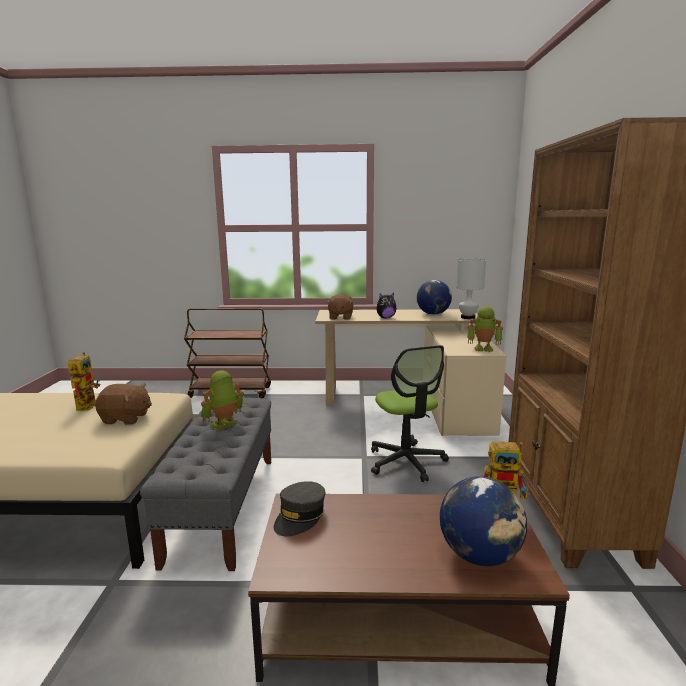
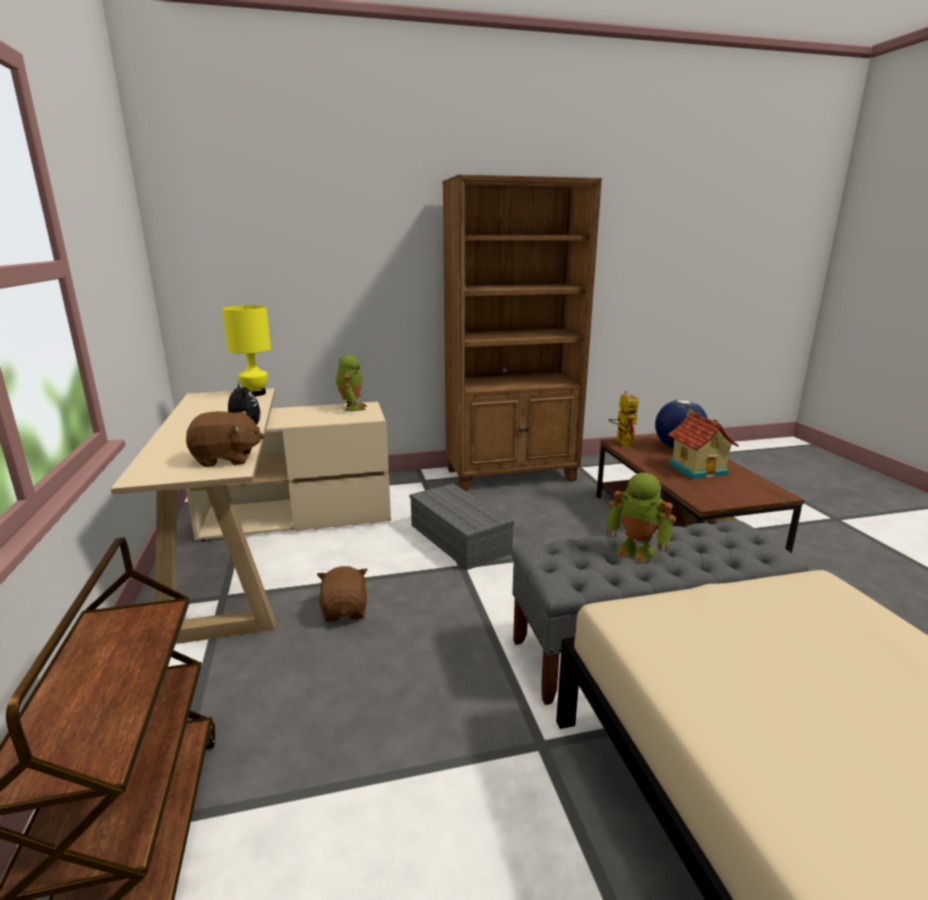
camera: 105 degrees left, 5 degrees up
(87, 405) = (758, 711): toy robot -> none
(126, 418) = (738, 621): brown plush toy -> brown plush toy (345, 611)
(300, 516) = (716, 496): grey cap -> none
(384, 538) = (698, 469): none -> toy house
(406, 462) = (461, 539): office chair -> grey storage box
(433, 314) = (221, 407): globe -> none
(467, 317) = (254, 393): white table lamp -> yellow table lamp

